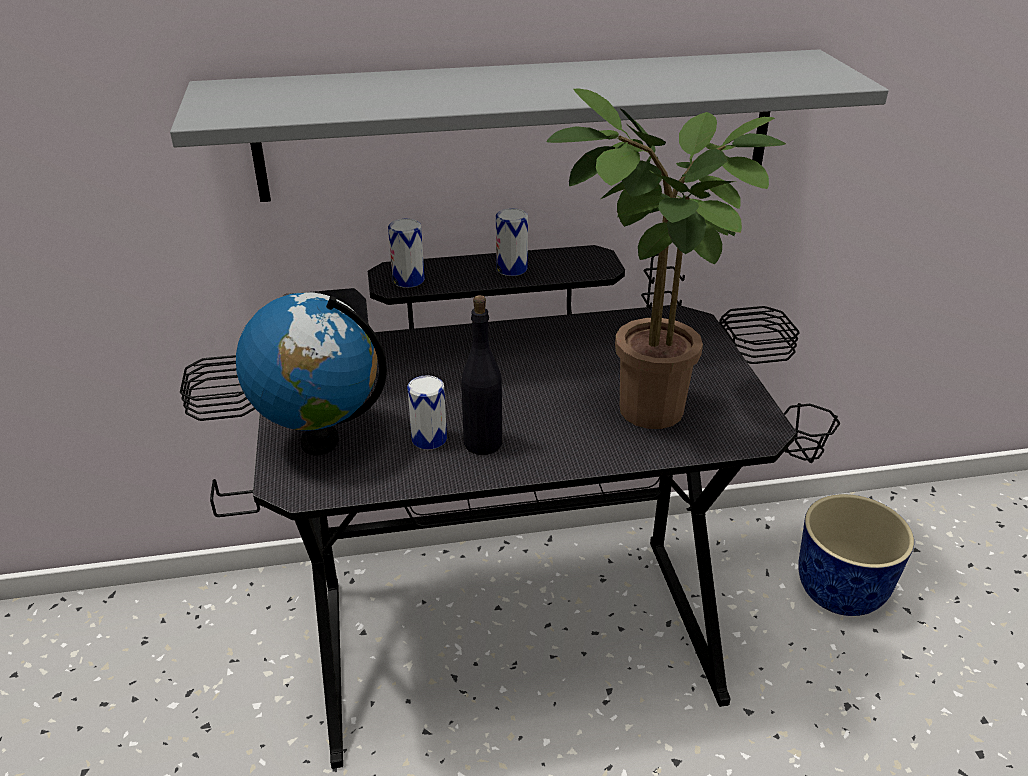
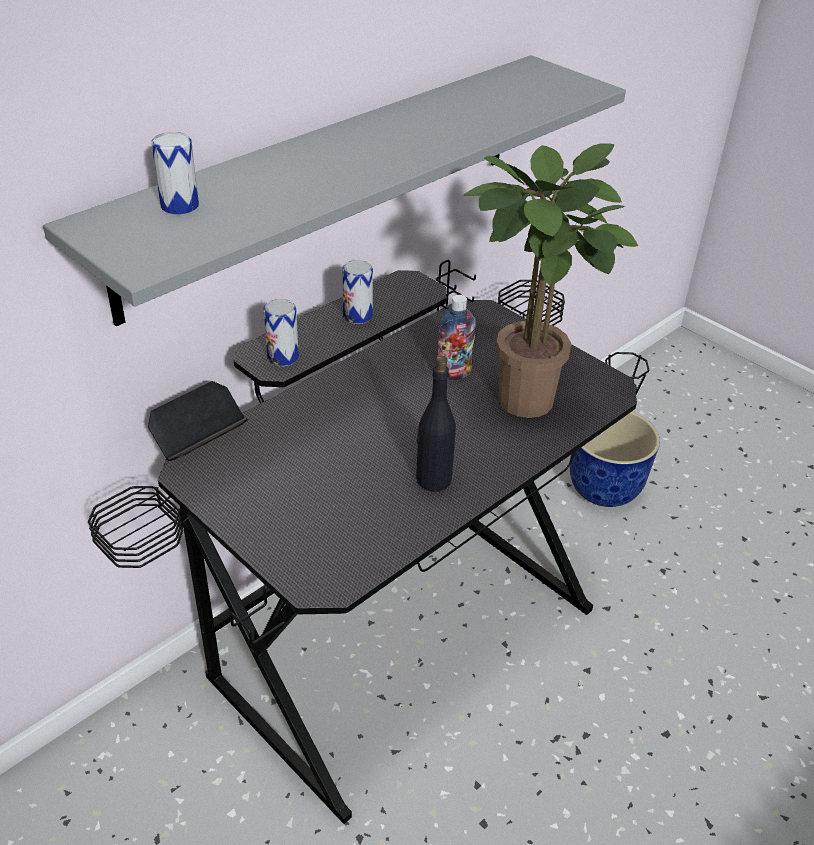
camera: 35 degrees left, 5 degrees up
(320, 441) = (301, 536): globe -> none
(429, 439) = (388, 494): can -> can (180, 206)
(602, 363) = (453, 374): none -> bottle

